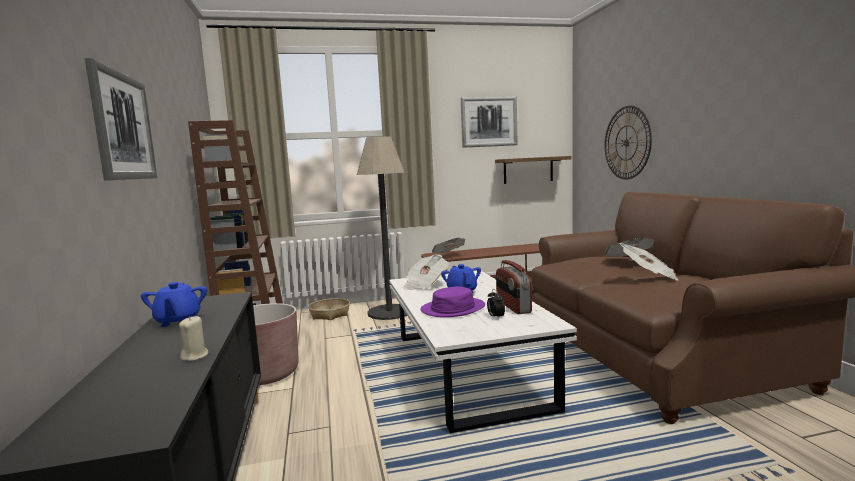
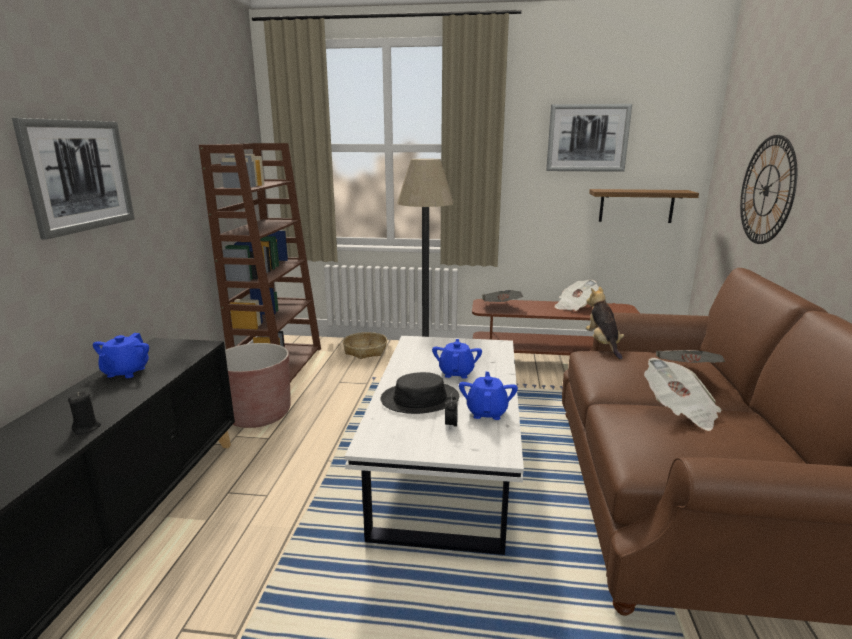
camera: 20 degrees right, 10 degrees up
(195, 356) = (87, 428): beige candle -> black candle
(425, 285) = (428, 353): newspaper -> newspaper (575, 306)
(452, 308) = (420, 399): purple hat -> black hat
(513, 306) = (487, 412): radio -> blue teapot
(556, 257) = (603, 344): none -> plush toy

